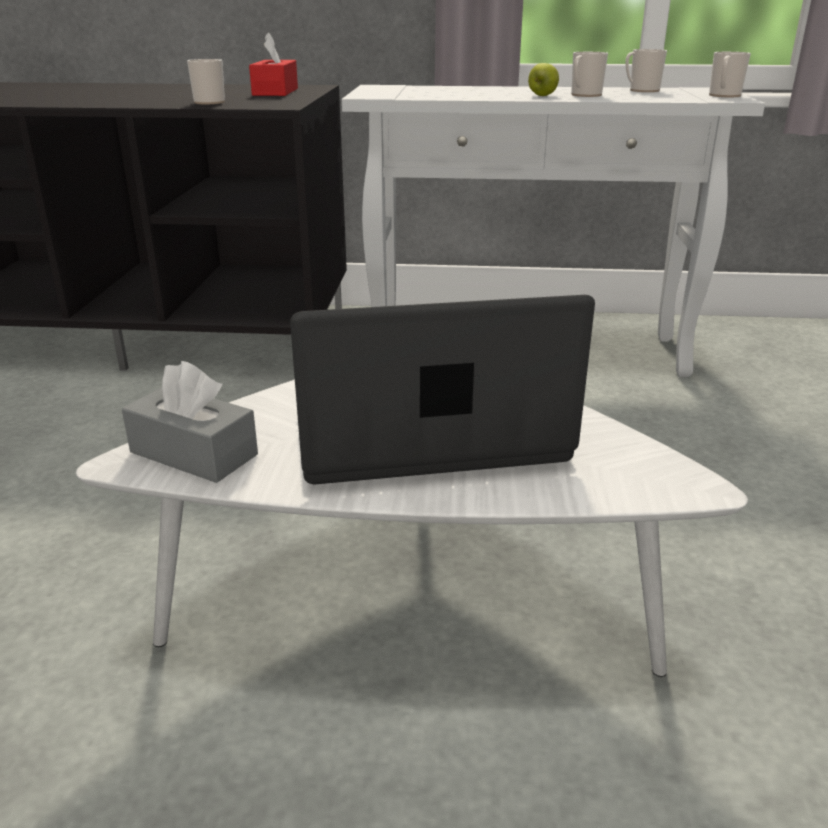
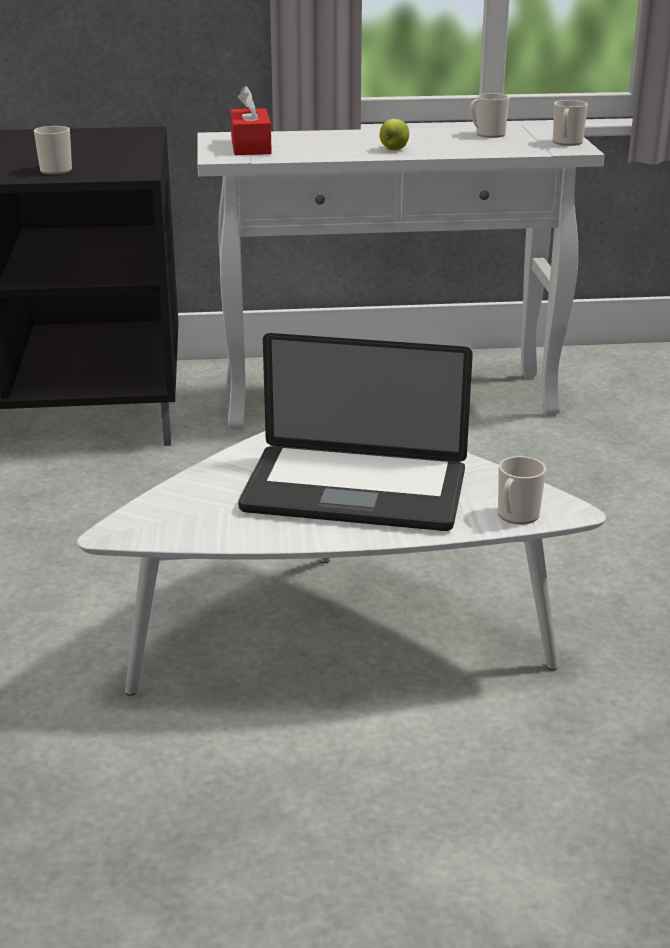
camera: 10 degrees left, 0 degrees up
(194, 453) = (168, 521): grey tissue box -> none
(275, 92) = (109, 145): red tissue box -> red tissue box (251, 146)
(428, 437) = (354, 491): laptop -> laptop turned 150 degrees counterclockwise
(584, 95) = (434, 147): mug -> mug (516, 516)

